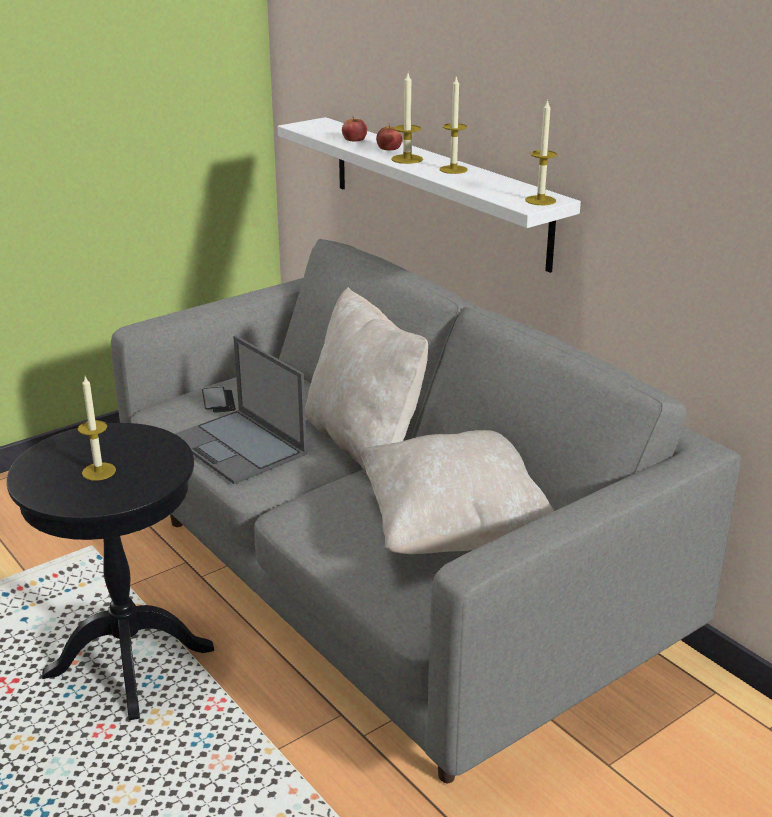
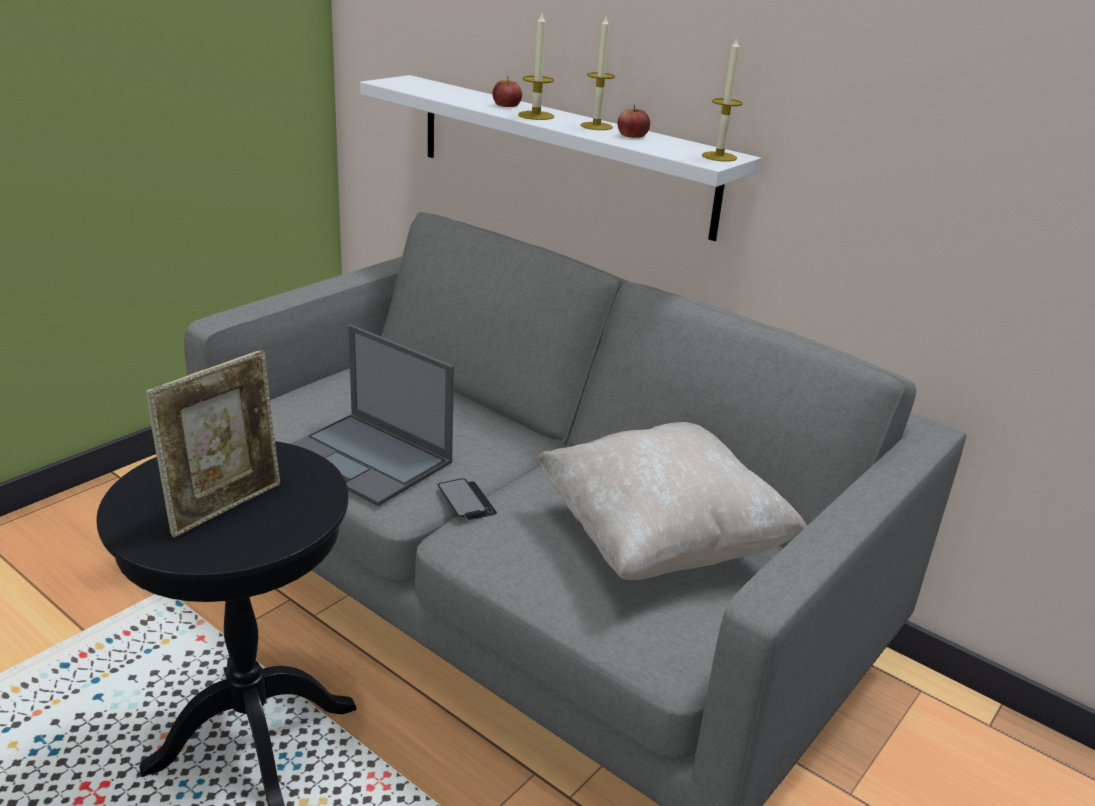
camera: 15 degrees left, 0 degrees up
(99, 471) = (225, 506): candle -> picture frame
(218, 401) = (321, 404): phone -> phone (466, 501)
(354, 139) = (460, 96): apple -> apple (632, 135)
(364, 443) = (513, 445): beige pillow -> none

